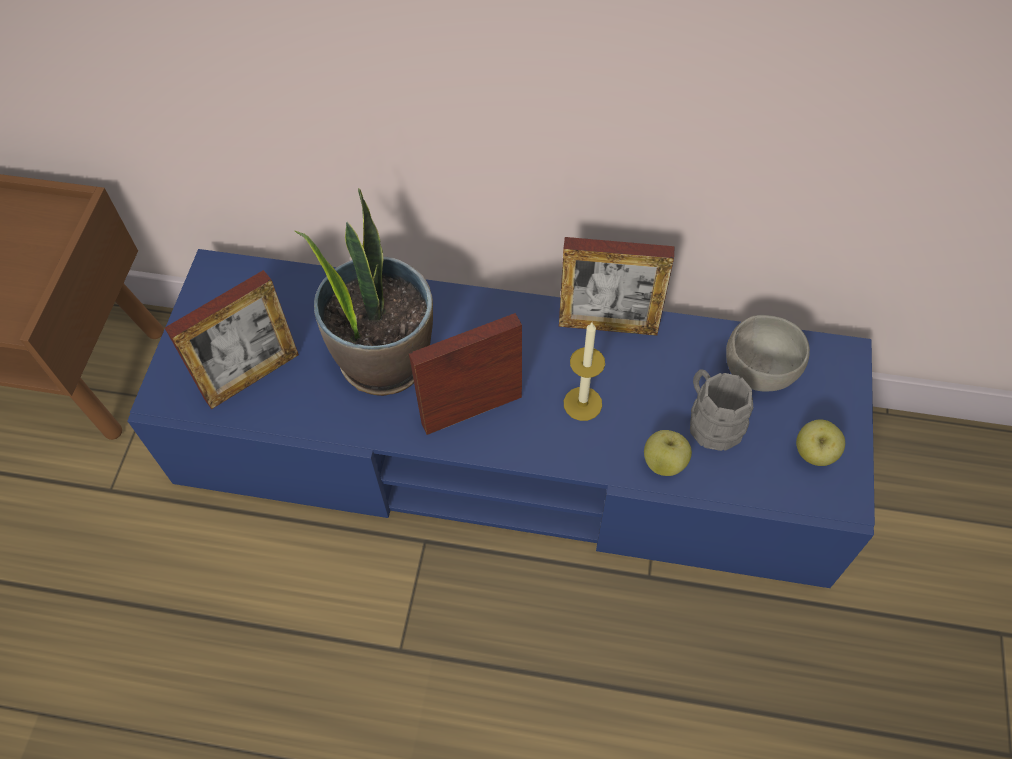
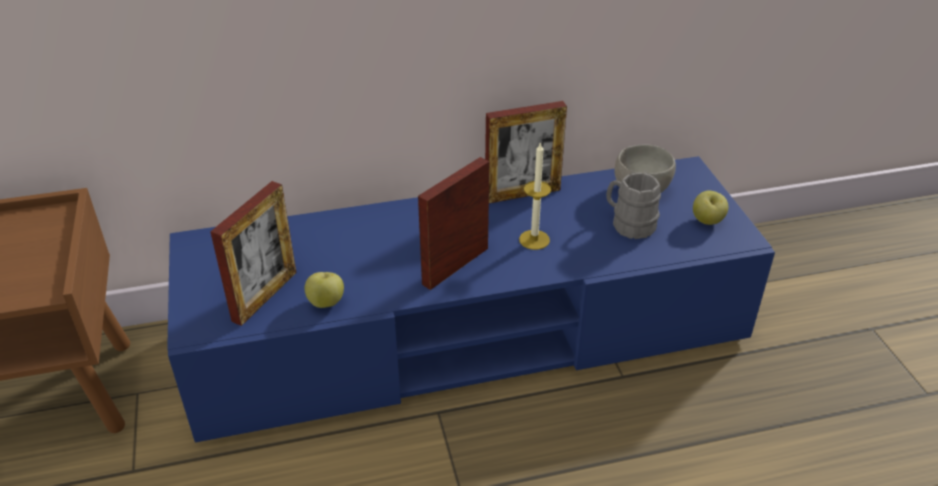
camera: 25 degrees left, 20 degrees down
(384, 358) = (367, 256): potted plant -> none
(664, 462) = (613, 255): apple -> apple (326, 303)

